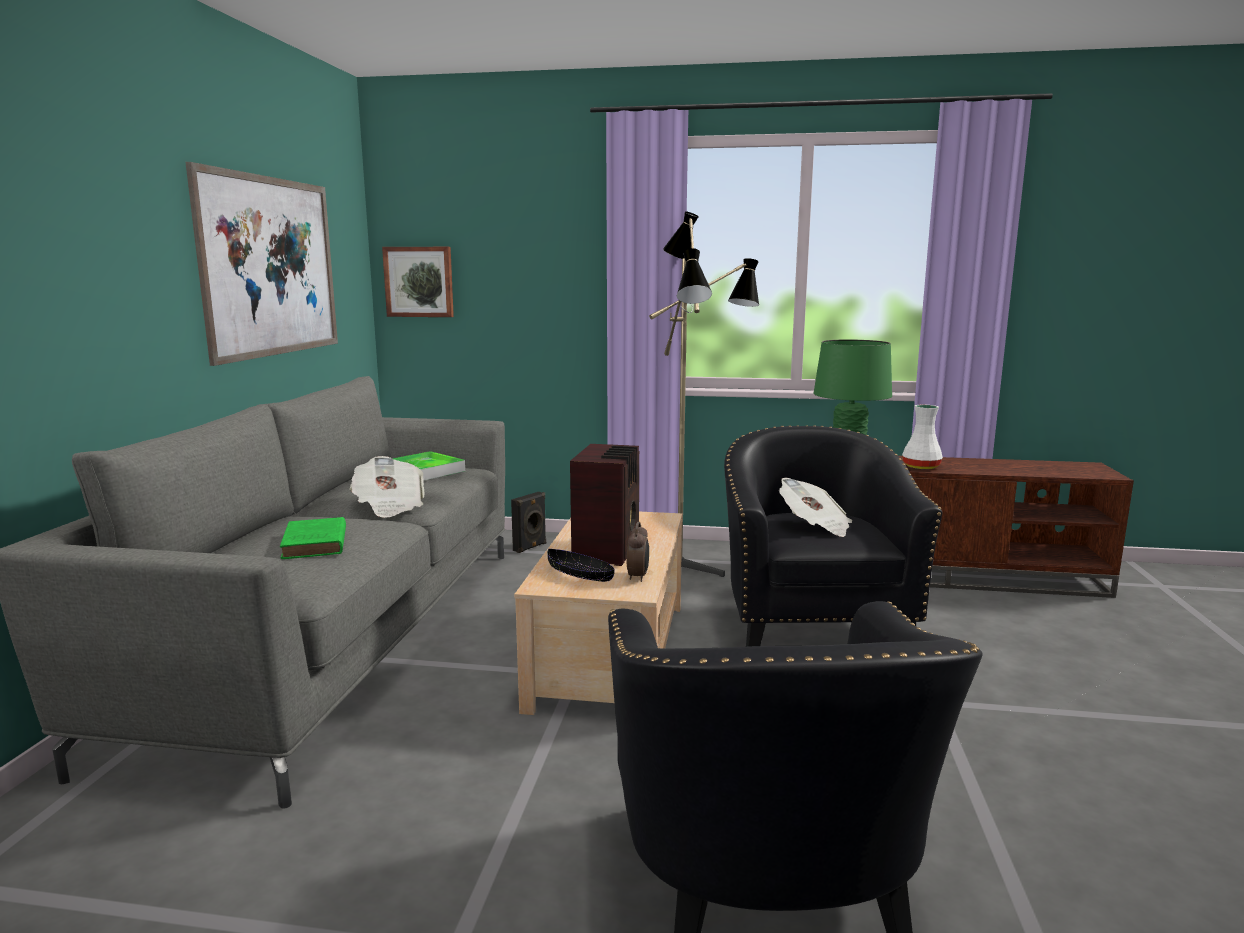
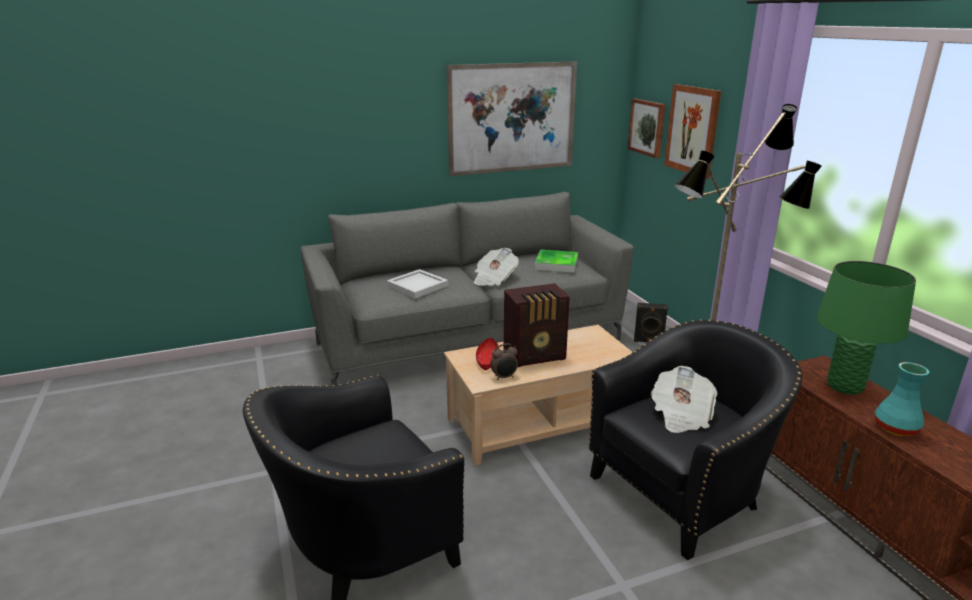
camera: 60 degrees right, 10 degrees up
(315, 544) = (416, 286): green book -> white tray
(510, 271) = (692, 130): none -> picture
(580, 575) = (487, 360): black bowl -> red bowl
(920, 466) = (895, 427): white vase -> turquoise vase

